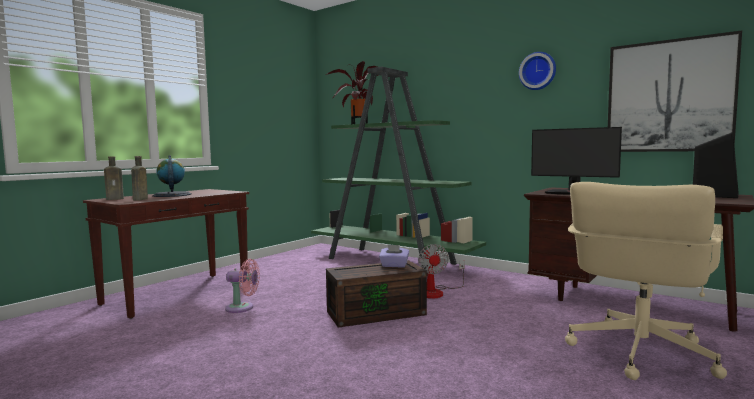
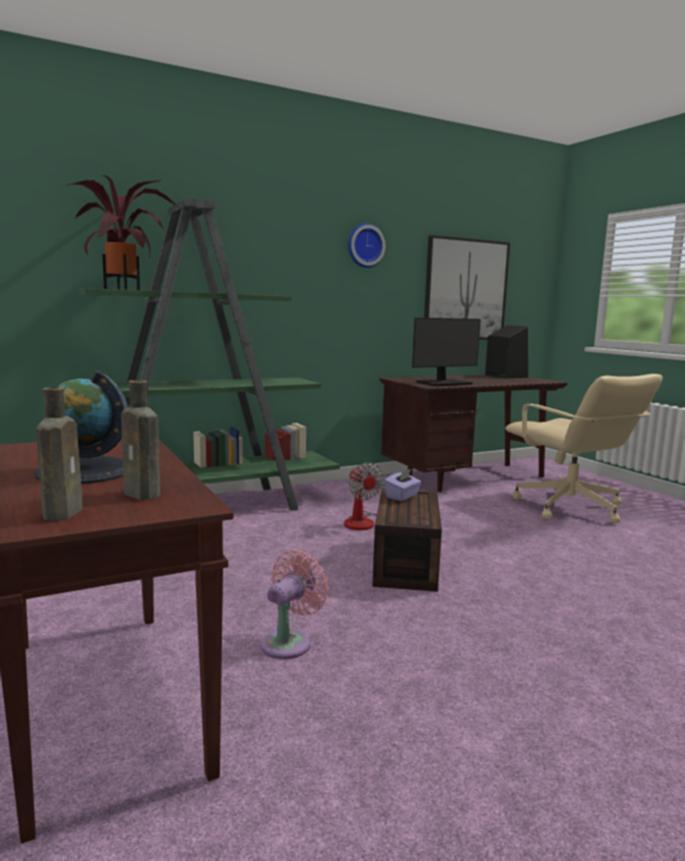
camera: 65 degrees left, 5 degrees up
(437, 292) = (363, 521): fan -> fan turned 45 degrees clockwise

